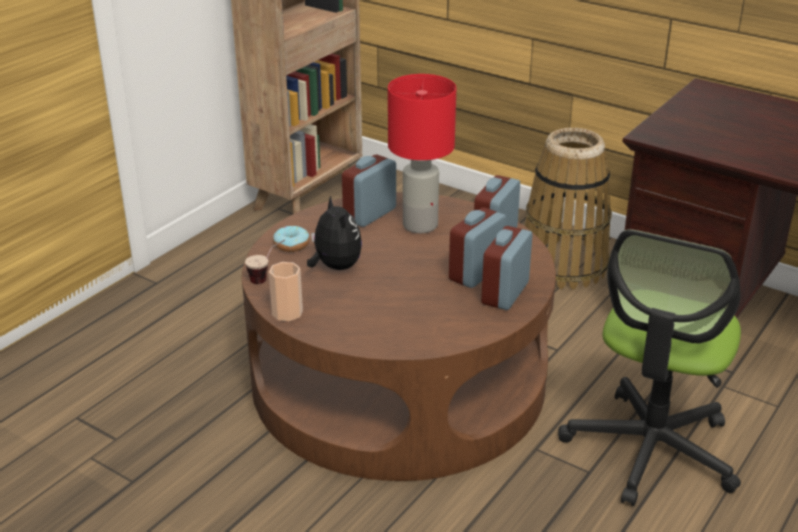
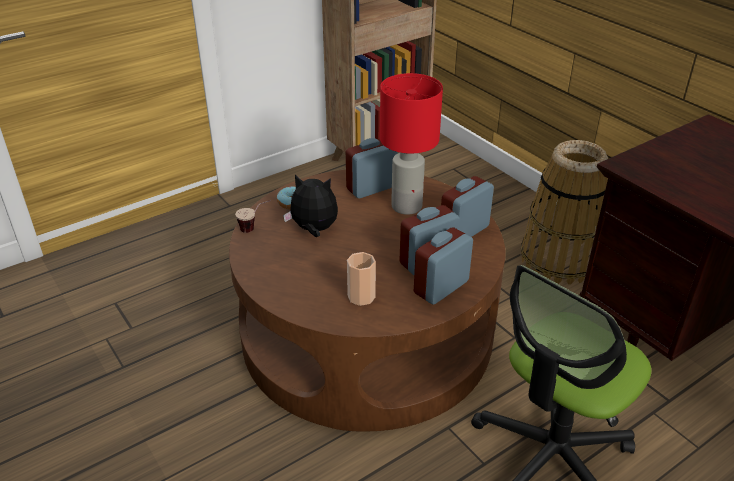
camera: 20 degrees right, 5 degrees up
(287, 313) = (250, 263): cup -> cup (361, 296)
(335, 267) = (314, 230): plush toy -> plush toy turned 75 degrees counterclockwise

